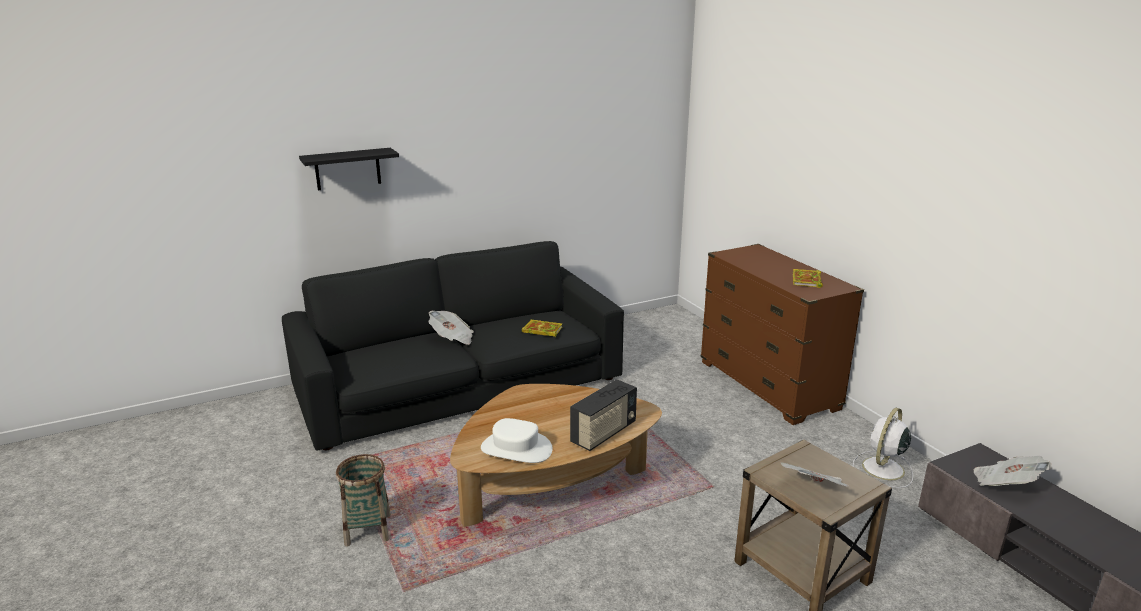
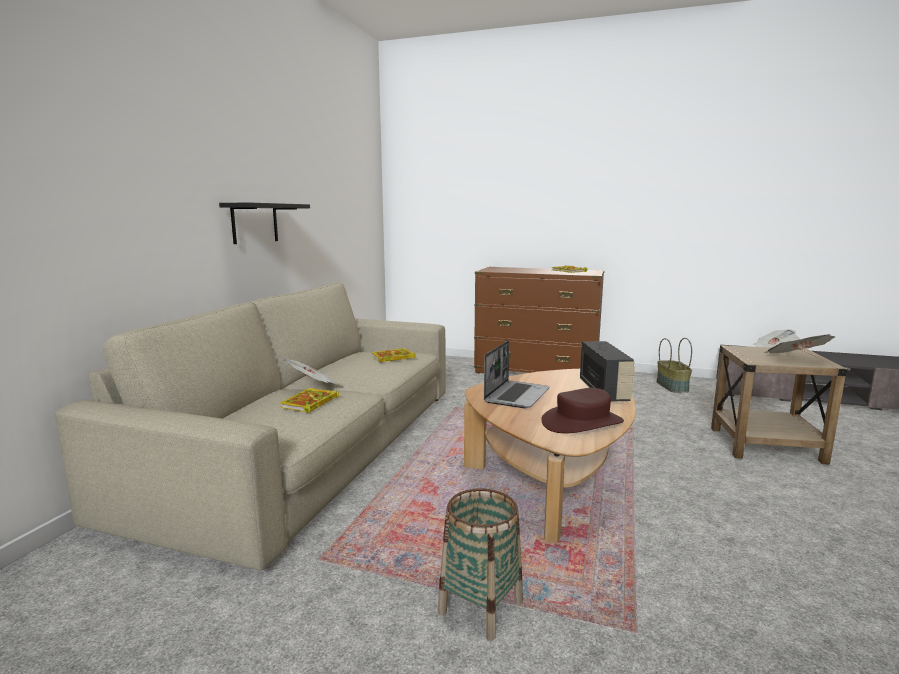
camera: 45 degrees left, 10 degrees down
(347, 169) = (133, 180): black shelf -> black shelf (255, 223)
(412, 355) = (309, 403): none -> book
(459, 384) = (312, 447): black sofa -> beige sofa
(516, 449) = (582, 422): white hat -> brown hat
(535, 406) = (516, 395): none -> laptop
(882, 469) = (672, 386): white fan -> basket

